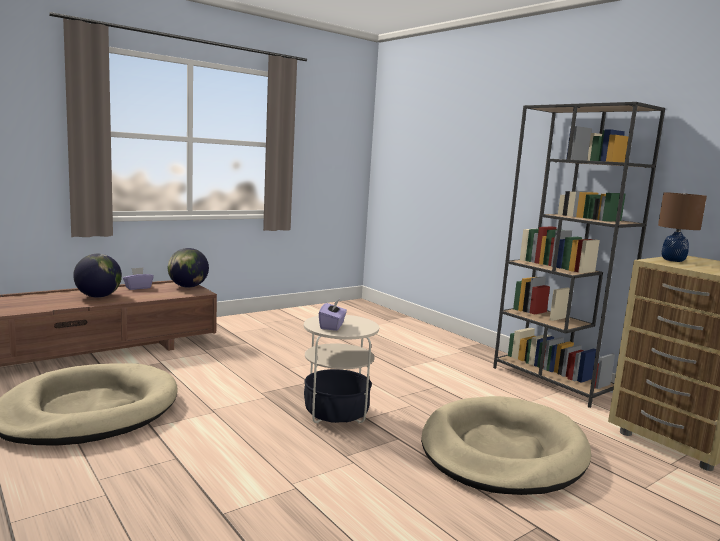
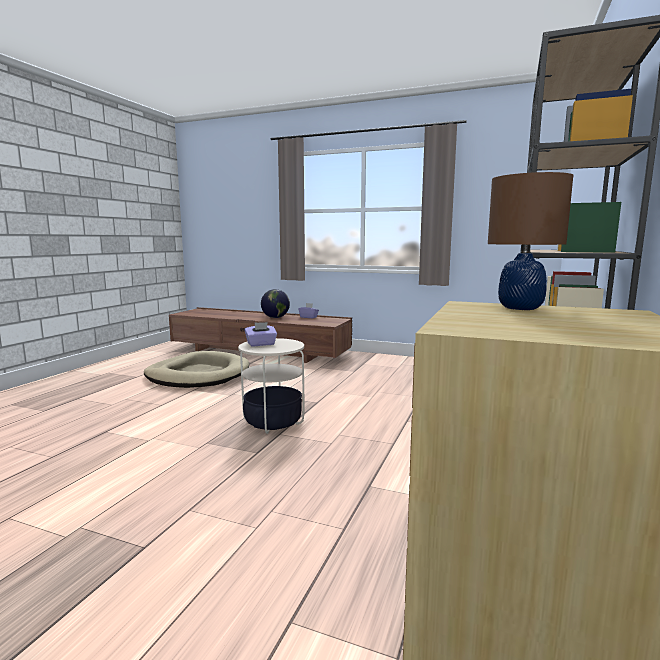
camera: 60 degrees right, 0 degrees up
(188, 287) = (335, 321): globe -> none
(502, 451) = (286, 502): beige dog bed -> none

